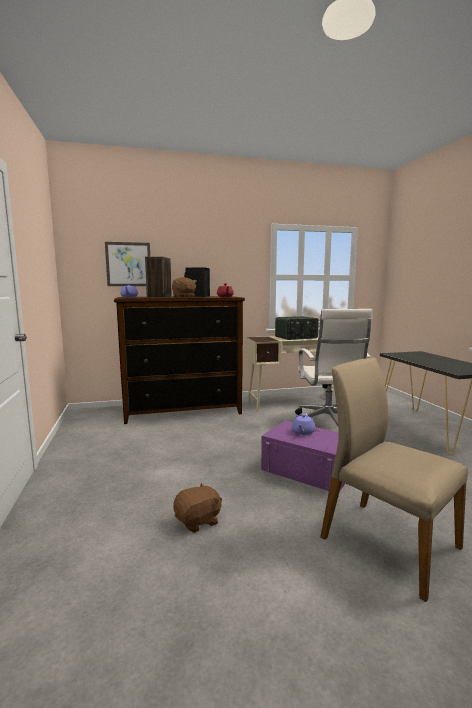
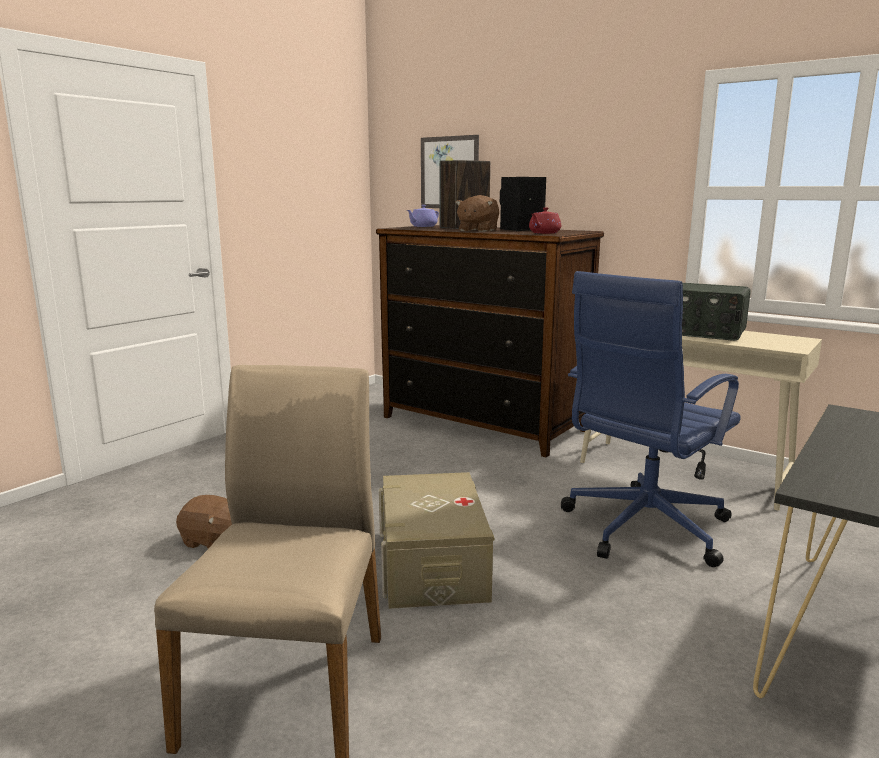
camera: 50 degrees right, 5 degrees up
(302, 432) = (440, 495): purple teapot -> none
(308, 470) = (433, 563): purple storage box -> beige storage box
(328, 425) = (642, 529): white office chair -> blue office chair

